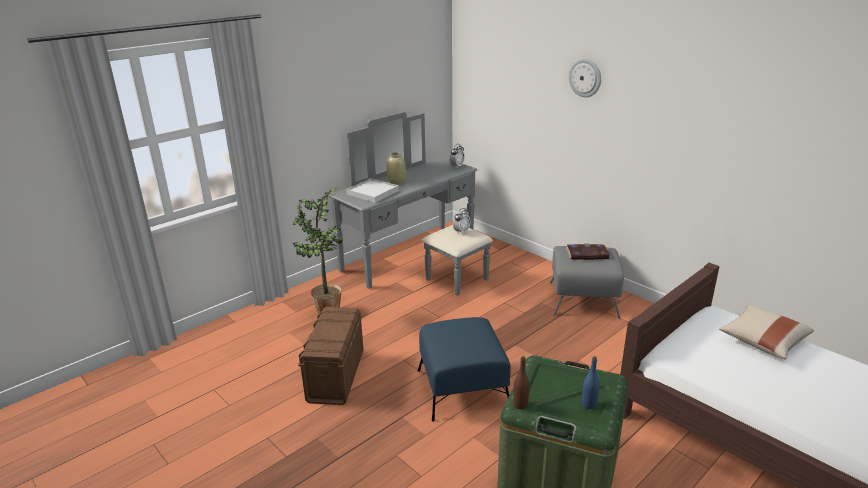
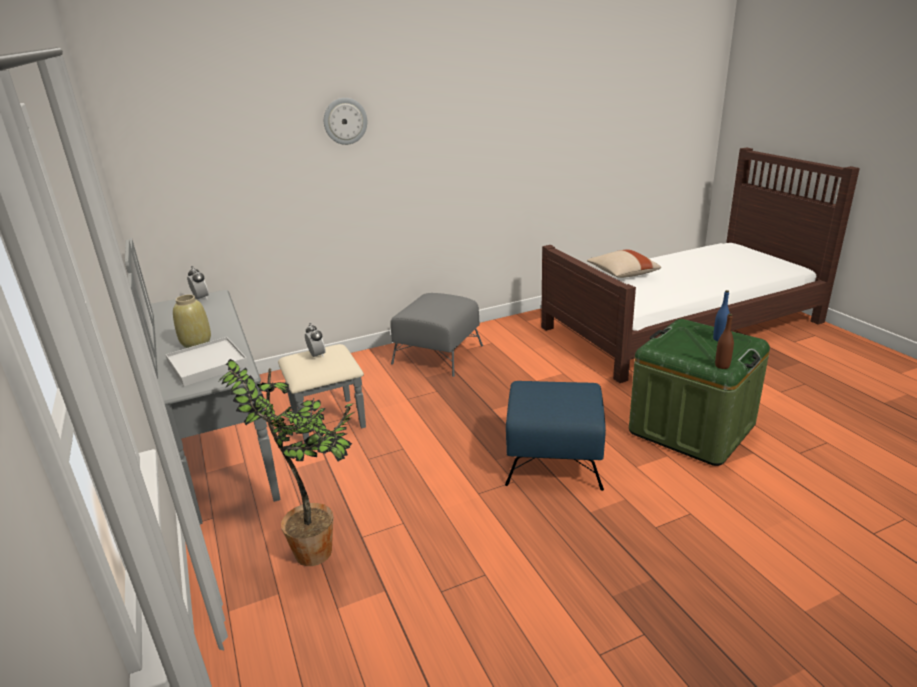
camera: 70 degrees left, 0 degrees up
(335, 376) = (484, 562): brown storage box -> none
(587, 254) = (433, 304): book -> none

